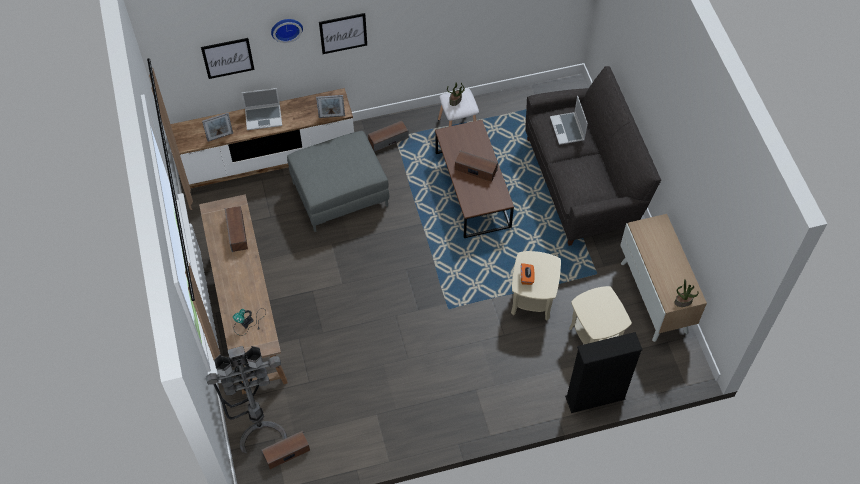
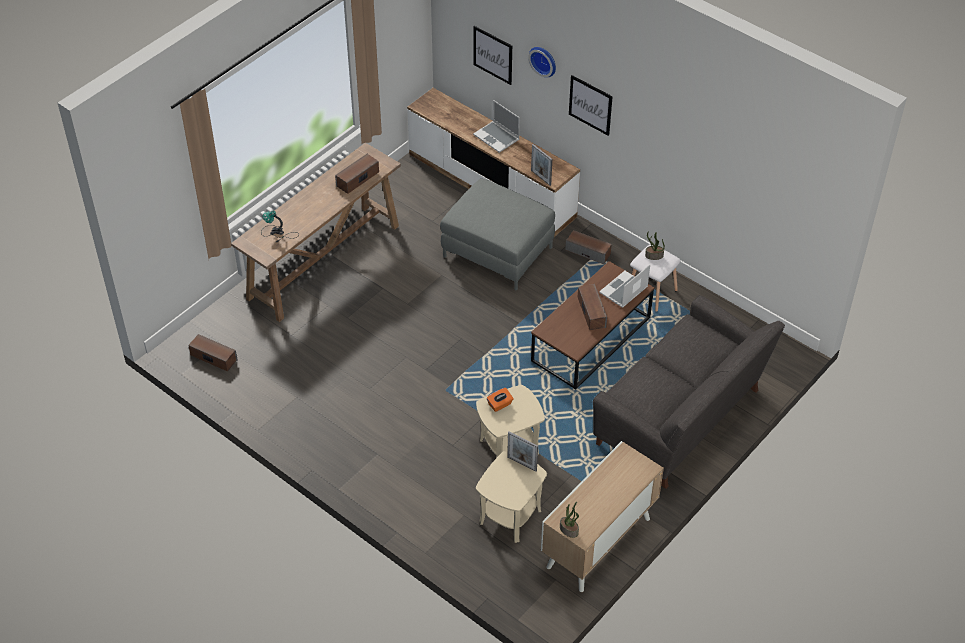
camera: 55 degrees right, 10 degrees down
(220, 137) = (451, 123): picture frame -> picture frame (522, 463)
(260, 428) = (223, 328): grey floor lamp -> none
(568, 129) = (695, 346): laptop -> laptop (623, 291)
(595, 398) = (442, 550): black bookcase -> none

